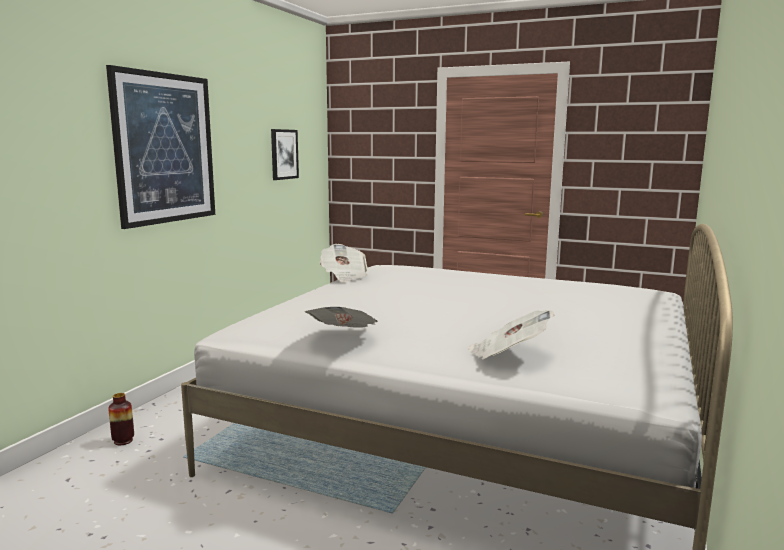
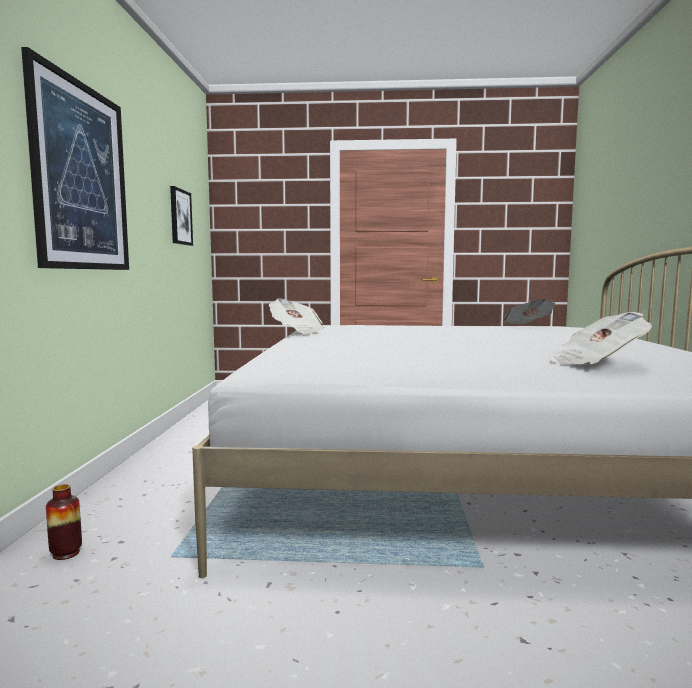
camera: 20 degrees left, 5 degrees down
(343, 337) = (407, 363): newspaper -> newspaper (527, 326)

